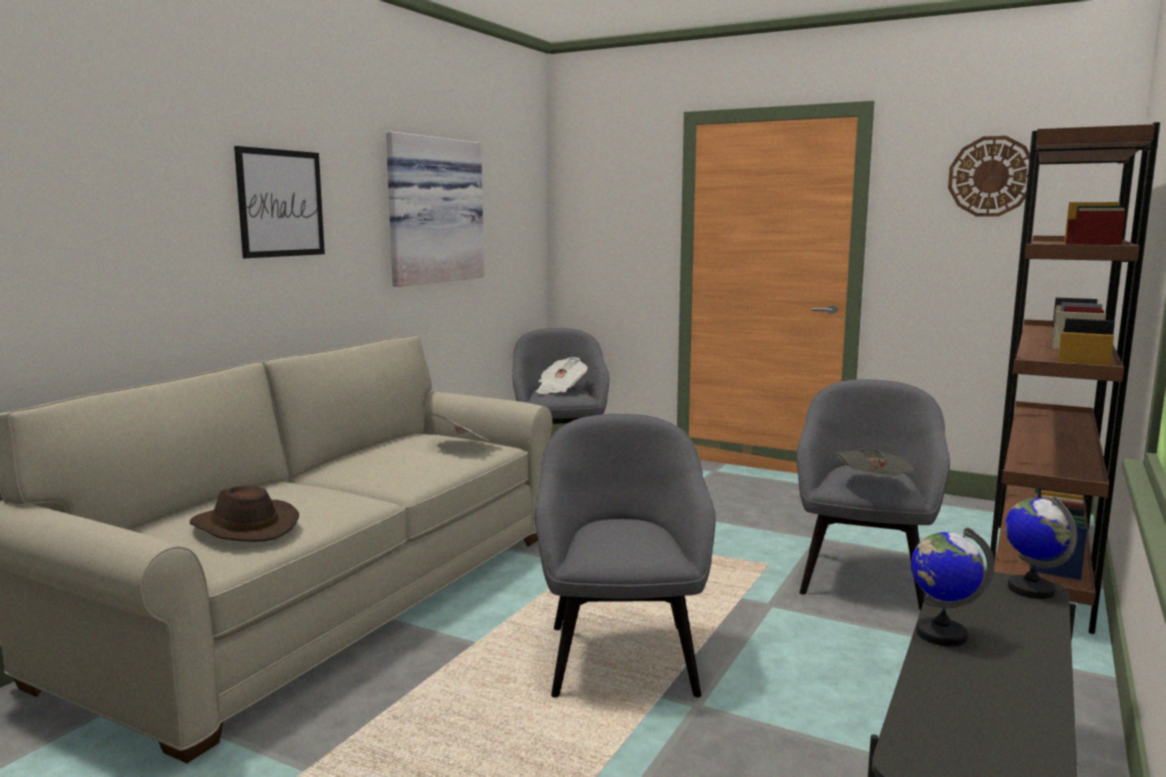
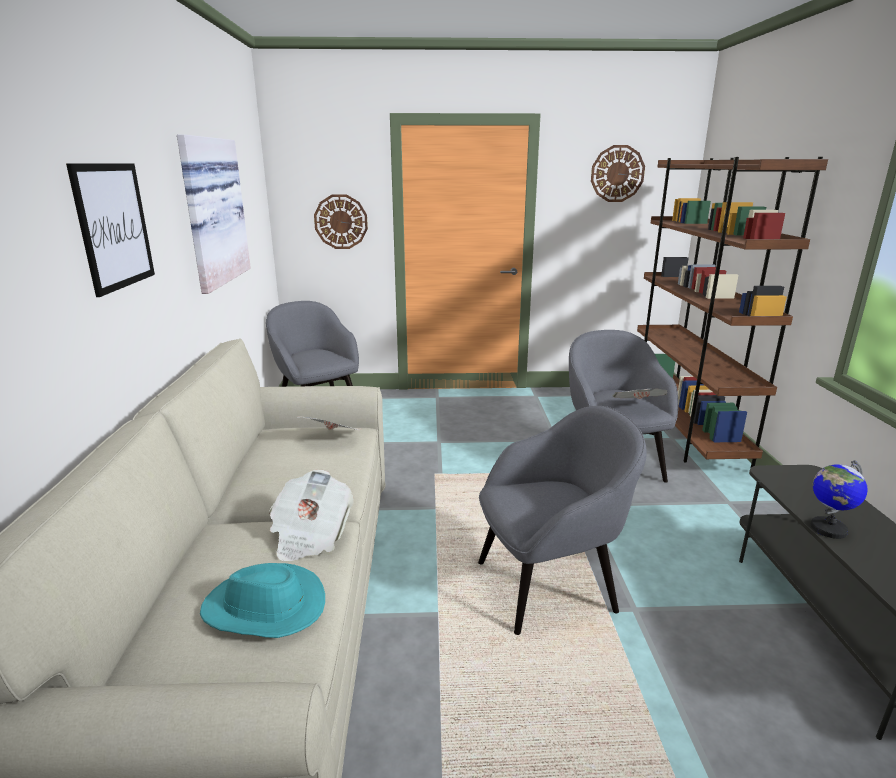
camera: 30 degrees left, 10 degrees up
(243, 527) = (264, 608): brown hat -> turquoise hat
(560, 390) = (316, 355): newspaper -> newspaper (310, 535)
(621, 657) = (548, 585): grey armchair -> grey armchair turned 105 degrees clockwise
(622, 239) = (341, 221): none -> wall clock
(1030, 589) = (812, 474): globe -> none

